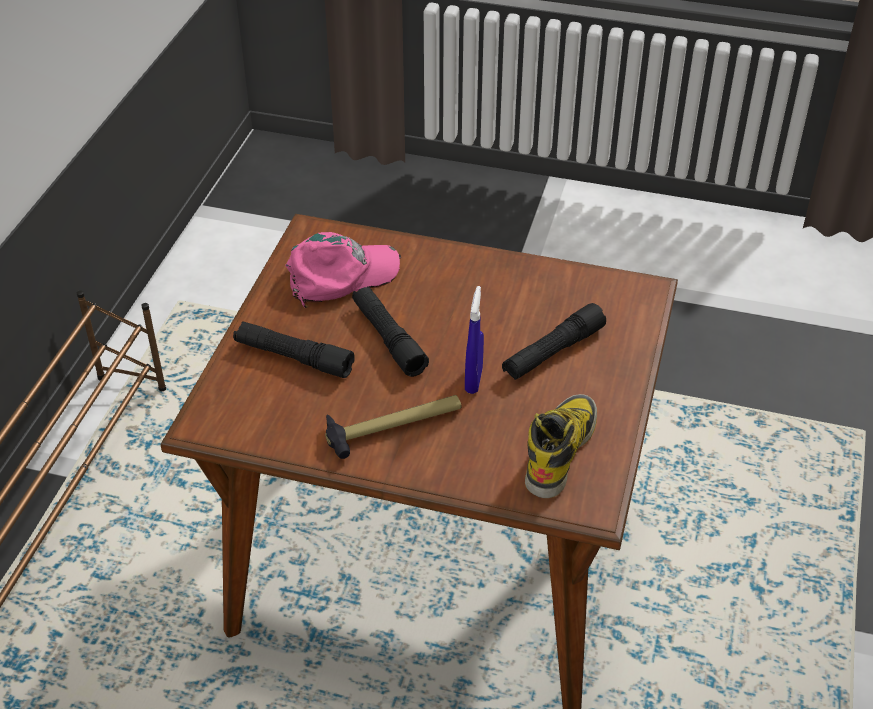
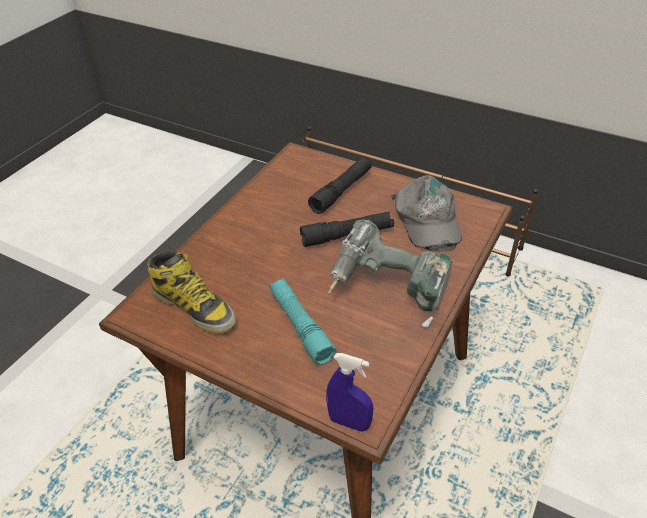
camera: 105 degrees right, 0 degrees up
(341, 275) = (427, 220): pink cap -> grey cap
(393, 426) = (258, 227): hammer -> none
(473, 294) = (388, 290): none -> power drill
(473, 380) = (286, 273): blue spray bottle -> blue spray bottle (349, 422)
(553, 352) = (300, 326): black flashlight -> turquoise flashlight

